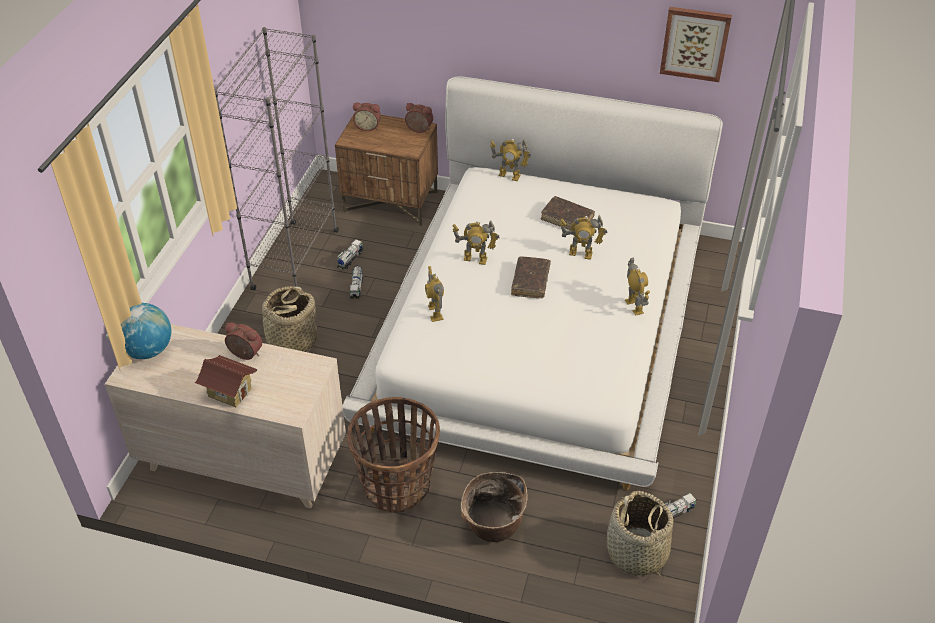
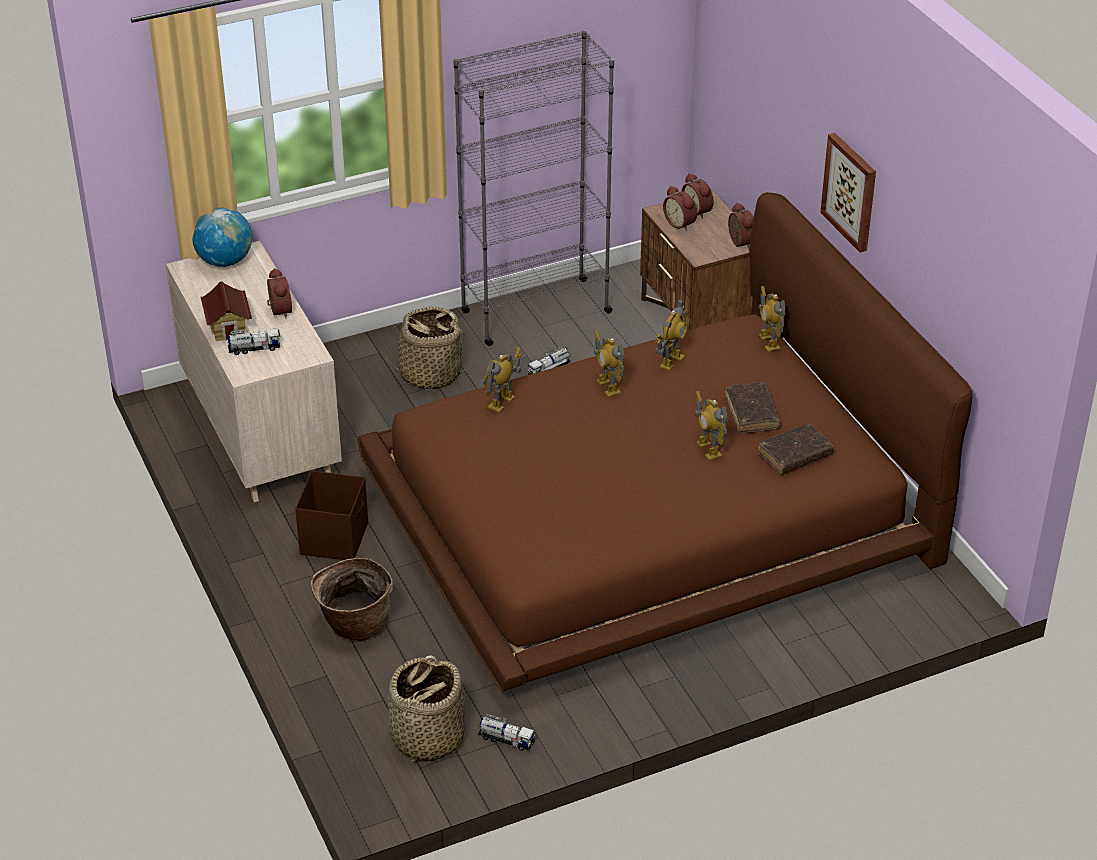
camera: 50 degrees right, 5 degrees down
(350, 259) = (581, 343): toy truck -> toy truck (254, 348)
(370, 139) = (681, 223): none -> alarm clock
(397, 486) = (335, 538): basket -> brown storage box
(530, 282) = (622, 438): brown book -> brown book (794, 455)
(538, 326) = (650, 516): white bed -> brown bed
(634, 306) = (677, 524): toy robot -> toy robot (671, 361)
(695, 43) = (970, 277): picture -> picture (850, 191)

